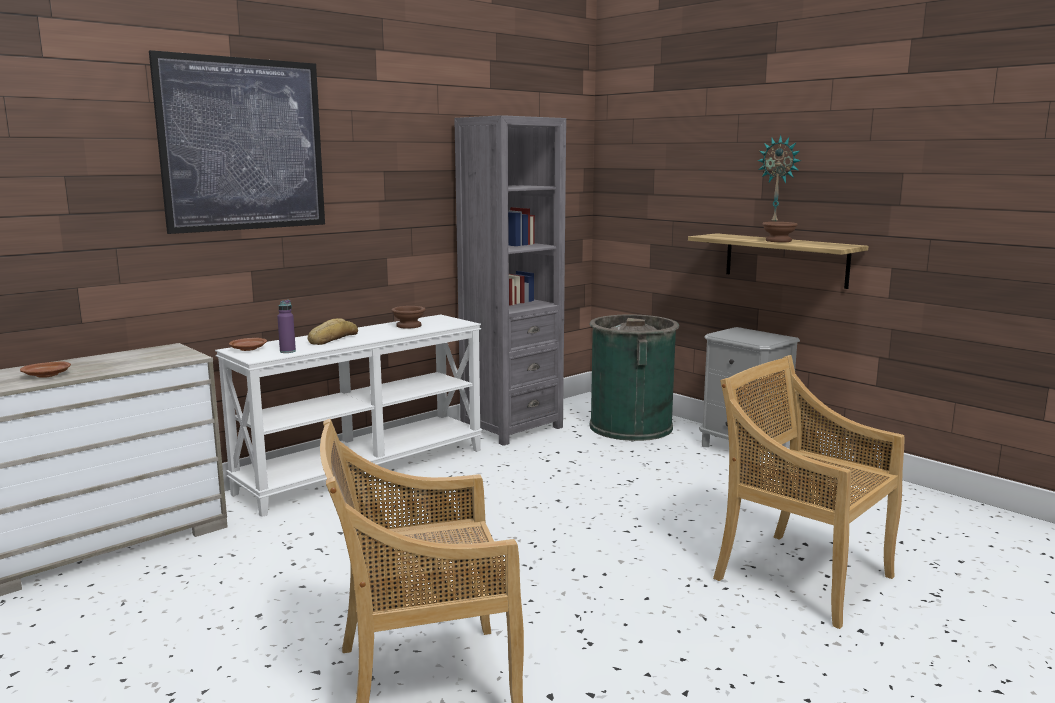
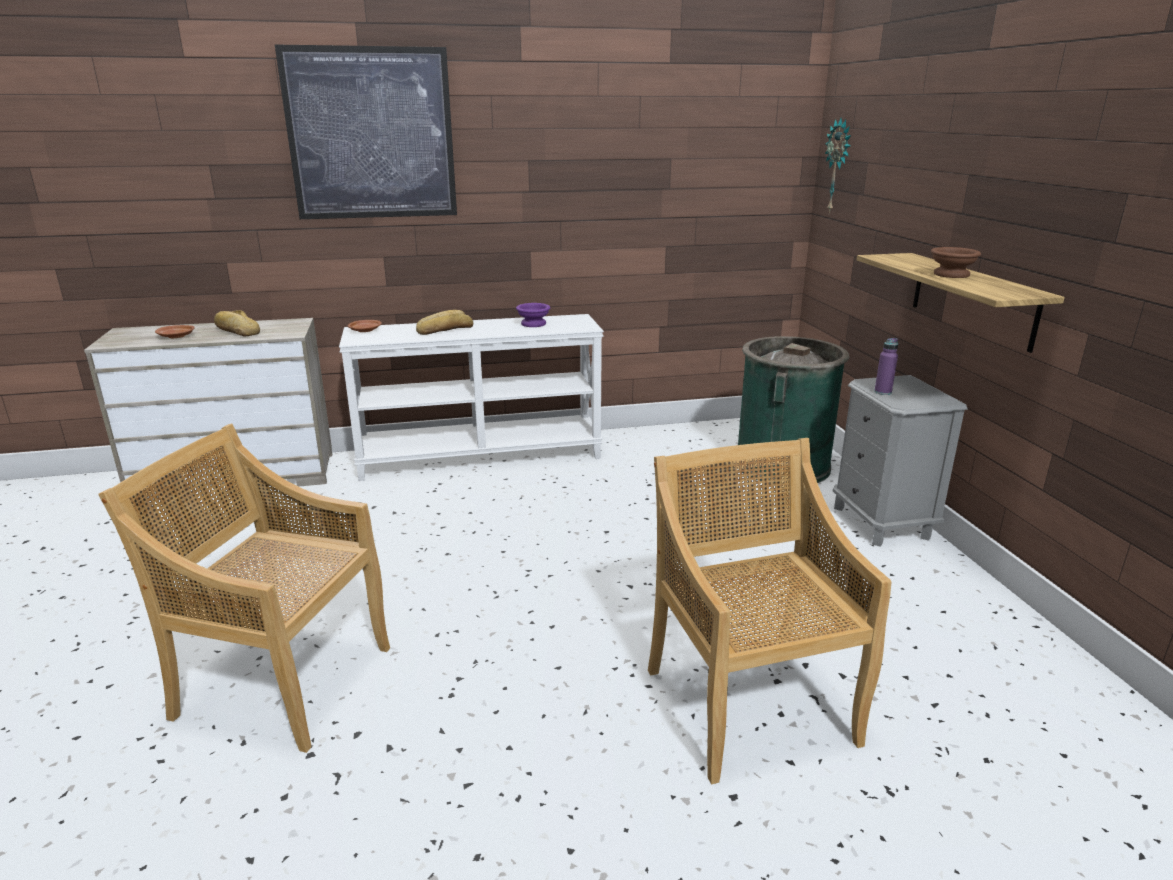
camera: 30 degrees right, 10 degrees up
(116, 362) = (237, 331): none -> bread
(287, 351) = (388, 338): purple bottle -> purple bottle (882, 392)
(409, 326) = (533, 324): brown bowl -> purple bowl
(511, 428) = (658, 440): grey bookcase -> none
(779, 180) = (982, 190): wall clock -> wall clock (838, 166)

